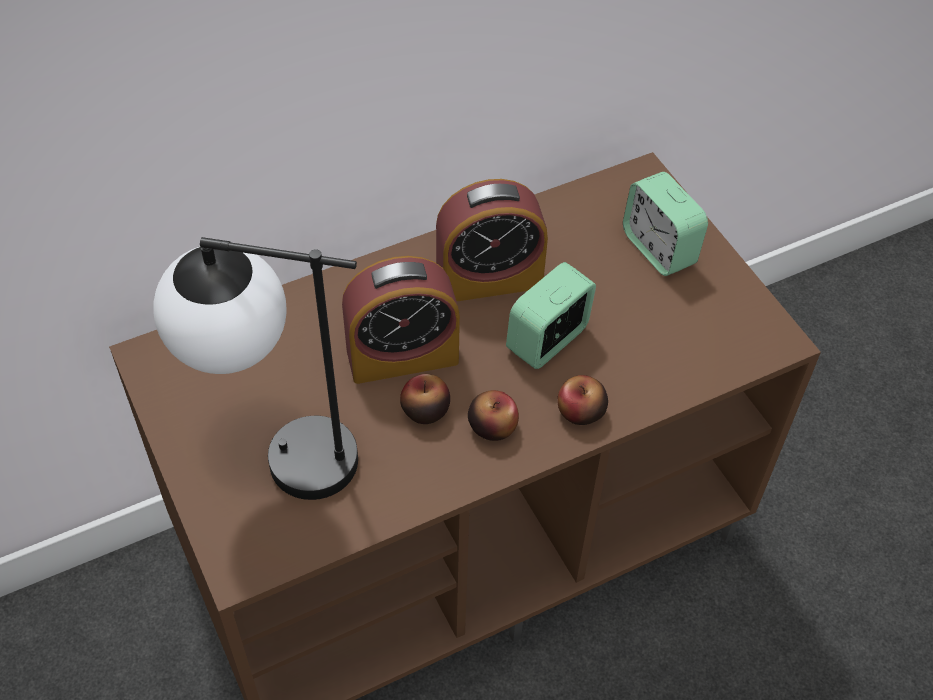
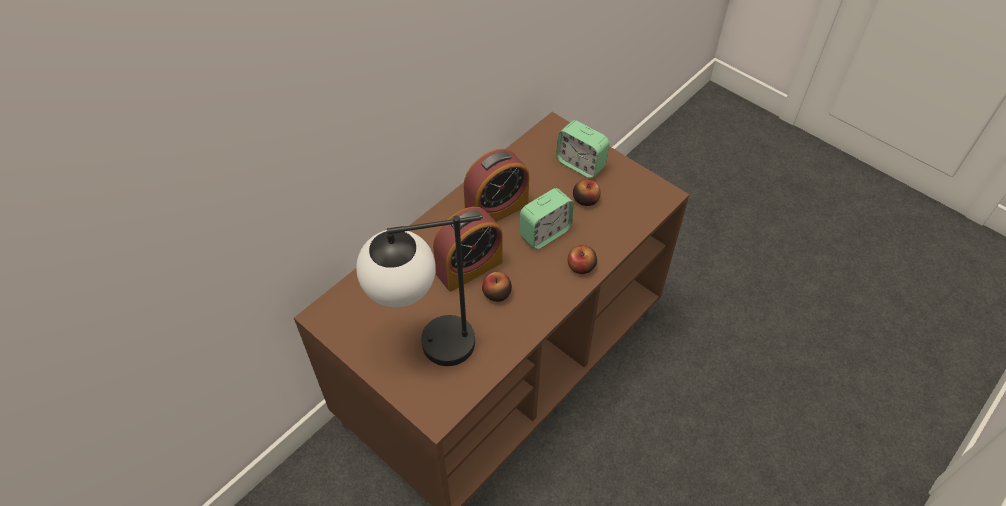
camera: 20 degrees left, 0 degrees up
(492, 426) = (538, 290): apple -> apple (585, 199)
(548, 340) = (545, 233): alarm clock -> alarm clock turned 150 degrees counterclockwise

